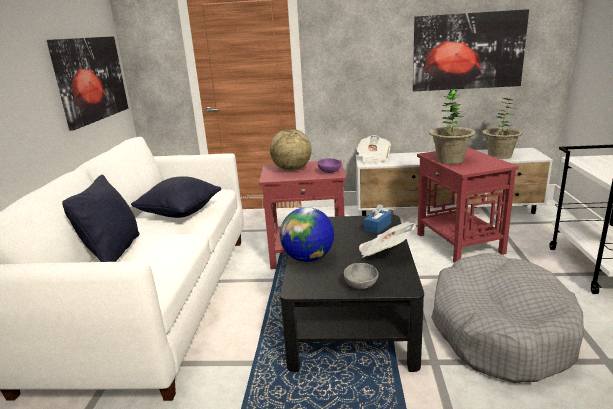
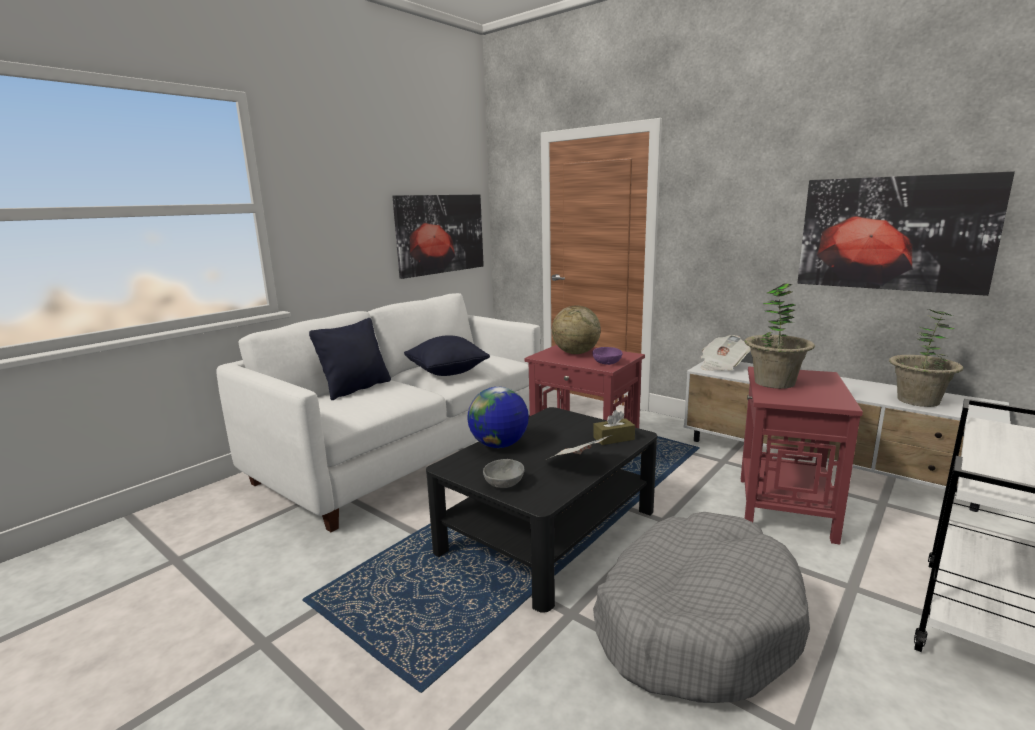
camera: 35 degrees right, 5 degrees down
(377, 227) = (613, 438): blue tissue box -> brown tissue box

